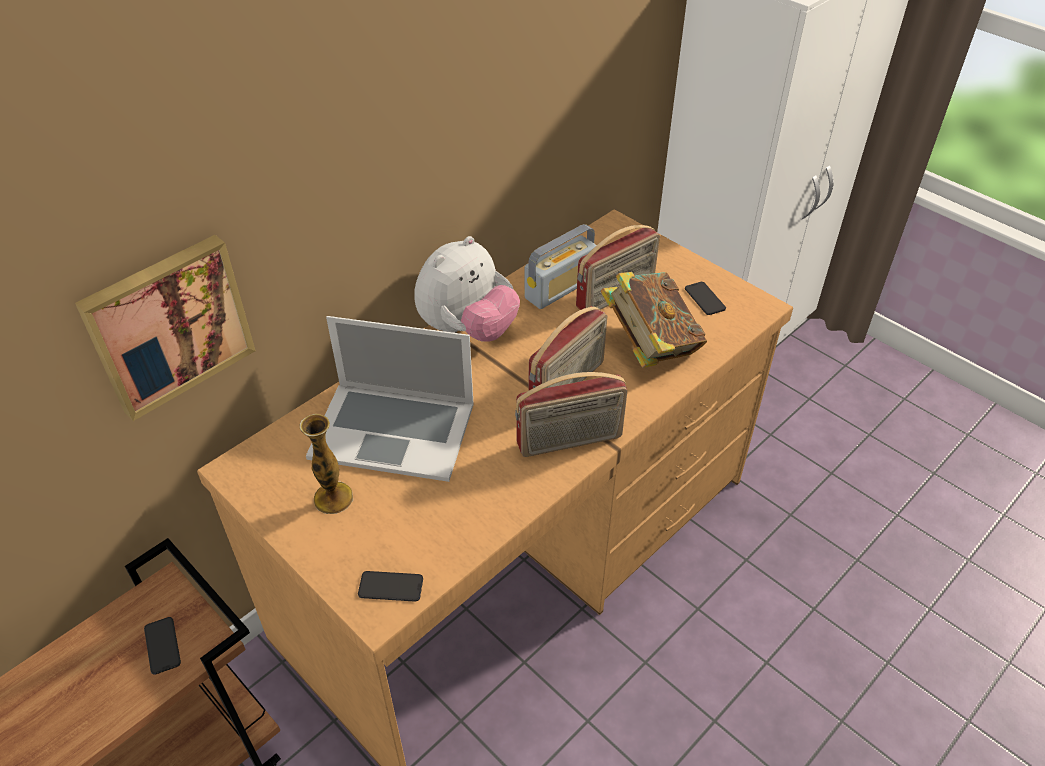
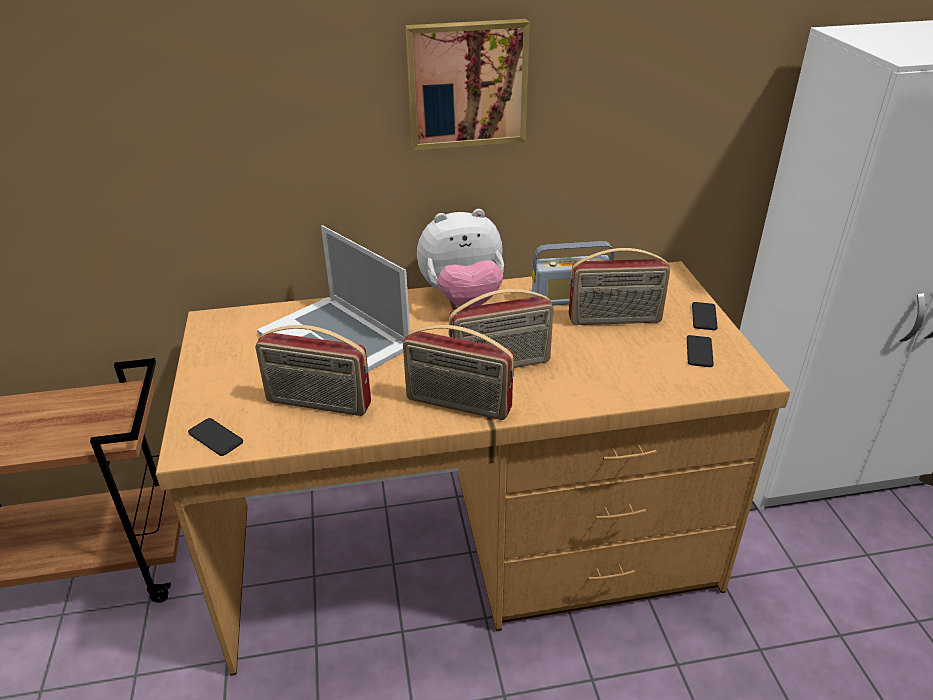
camera: 35 degrees right, 10 degrees down
(162, 645) = (92, 425): phone -> phone (704, 316)
(168, 324) = (181, 173): picture -> picture (466, 84)
(333, 498) = (246, 364): vase -> none
(449, 503) = (318, 404): none -> radio
(650, 345) = (607, 366): book -> none

